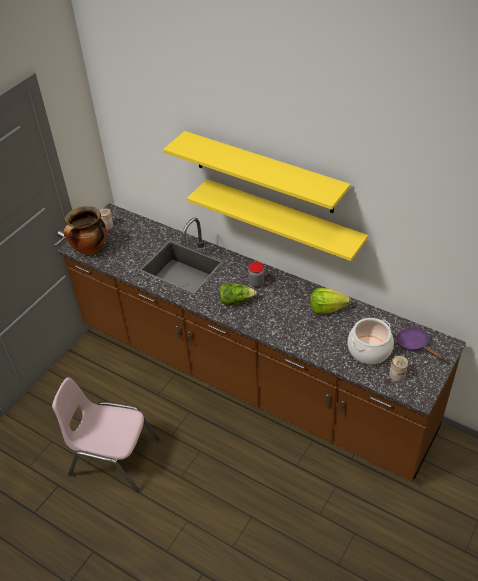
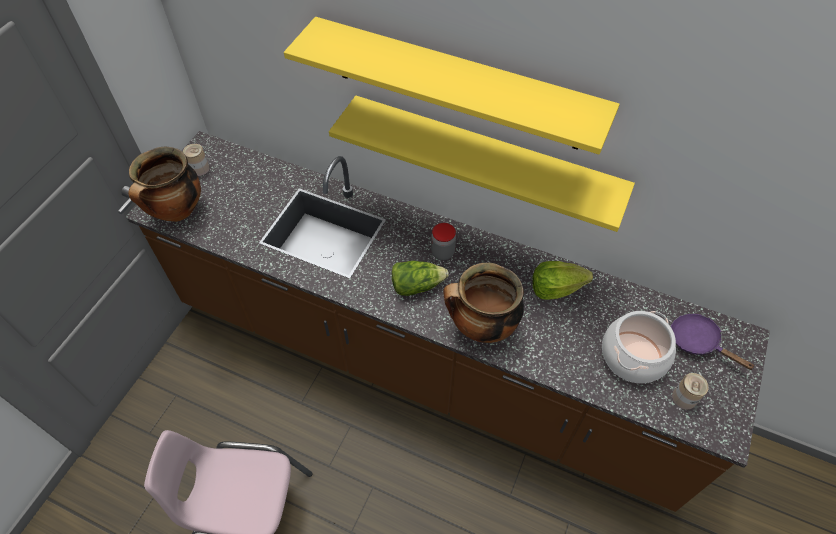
camera: 10 degrees left, 10 degrees up
(273, 327) = (481, 327): none -> cooking pot

